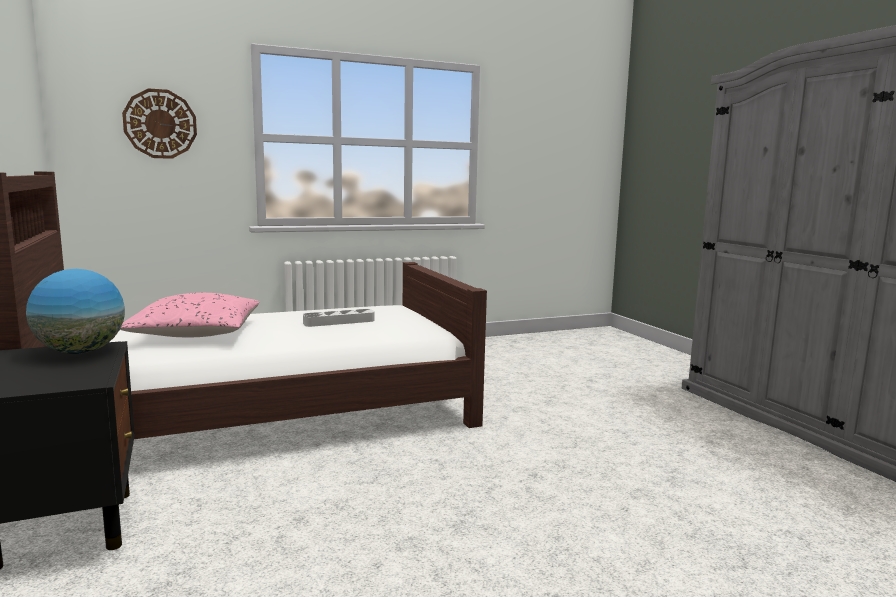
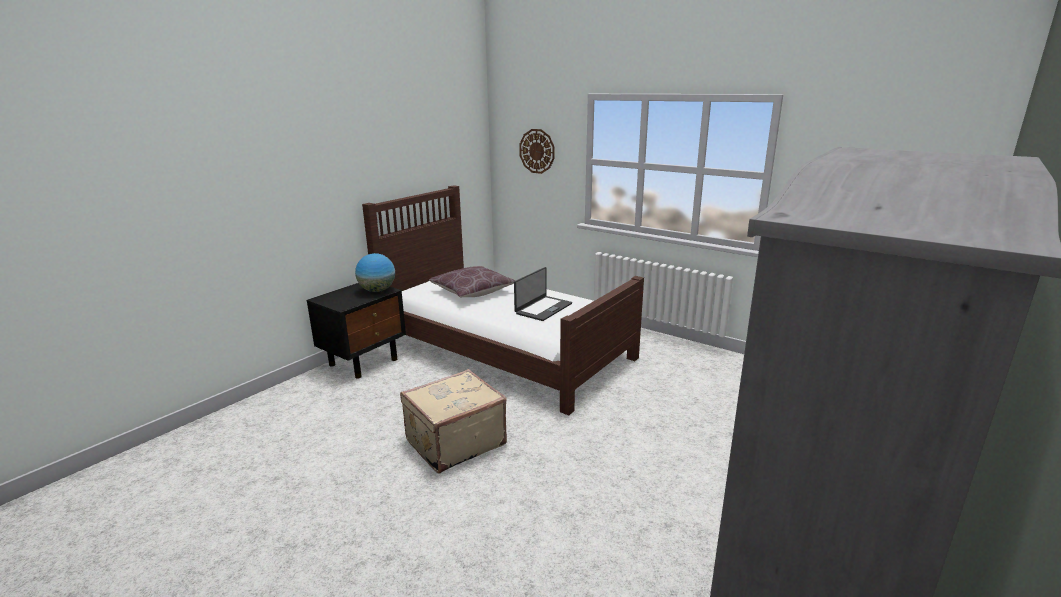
camera: 60 degrees right, 10 degrees up
(196, 334) = (472, 291): pink pillow -> brown pillow
(339, 322) = (543, 308): grey tray -> laptop
(461, 506) = (454, 442): none -> beige suitcase

